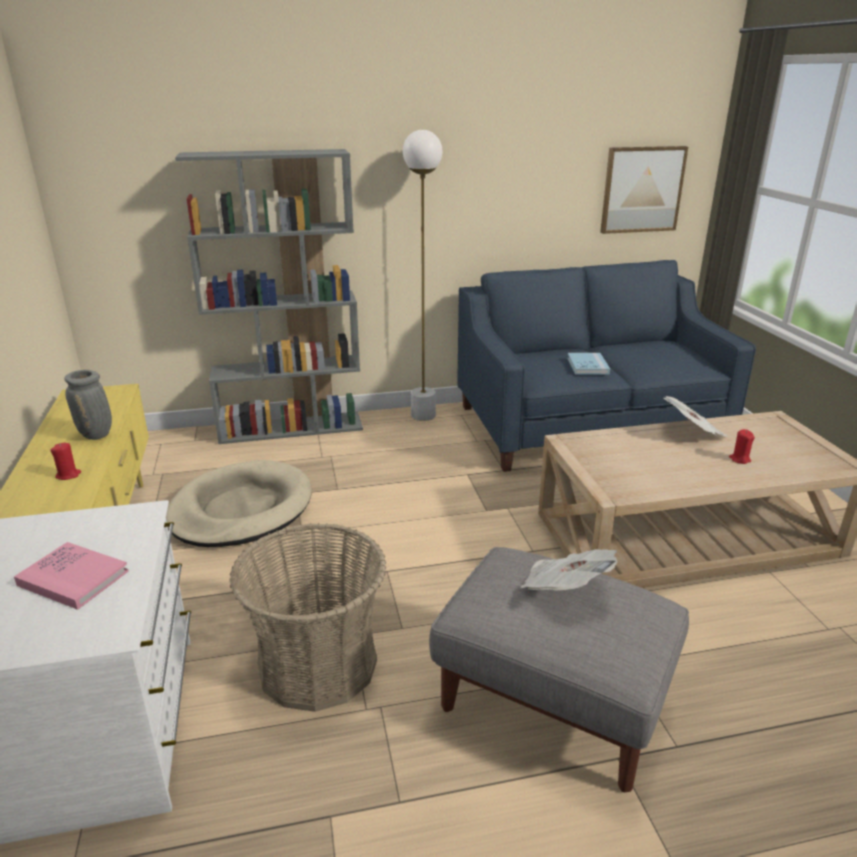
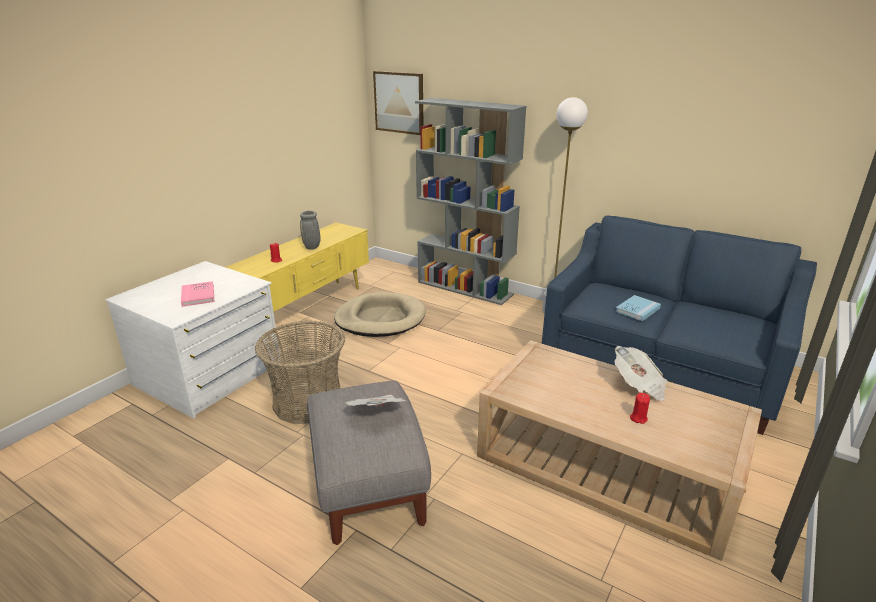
camera: 45 degrees right, 0 degrees up
(642, 189) = (790, 172): picture -> picture (399, 102)

